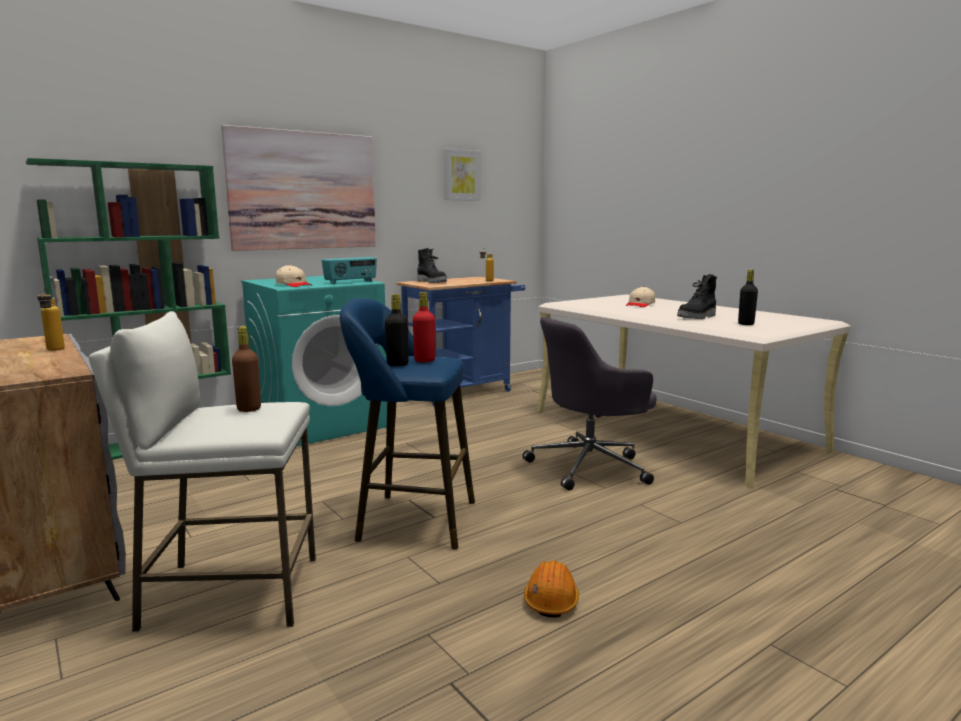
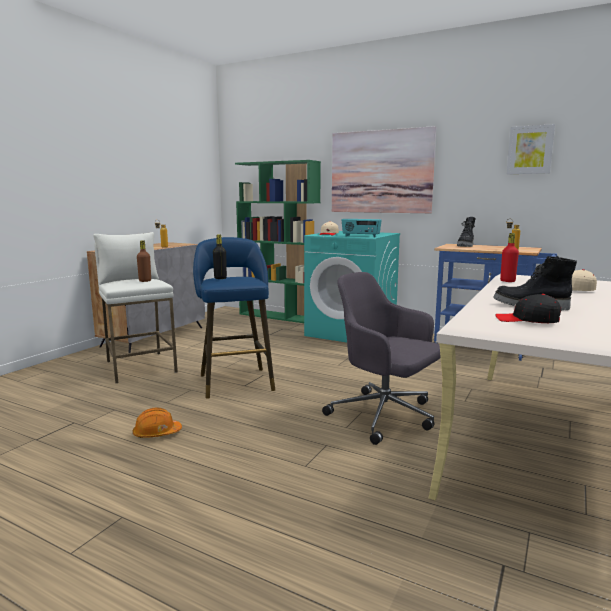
camera: 65 degrees right, 0 degrees up
(424, 360) = (235, 280): red bottle -> red bottle (507, 281)
(746, 324) = (527, 320): black bottle -> black cap

